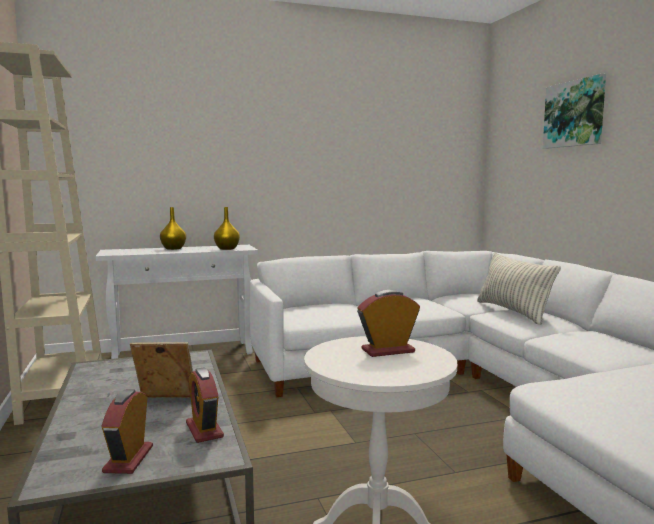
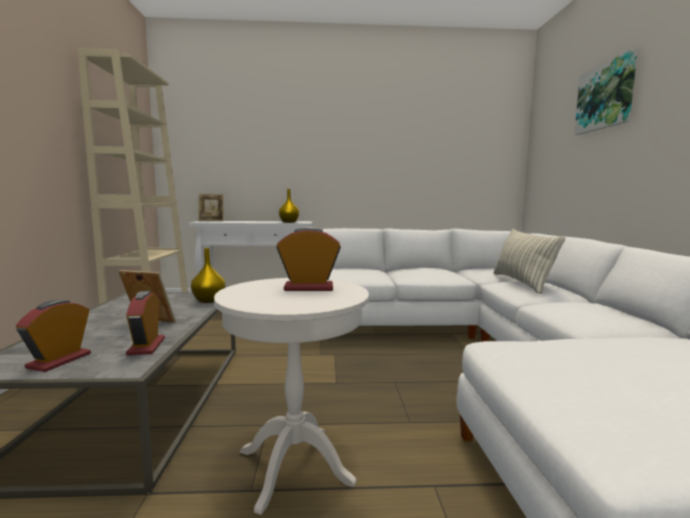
camera: 15 degrees right, 0 degrees up
(120, 251) = (211, 221): none -> picture frame
(173, 248) = (251, 221): yellow vase -> yellow vase (209, 300)

